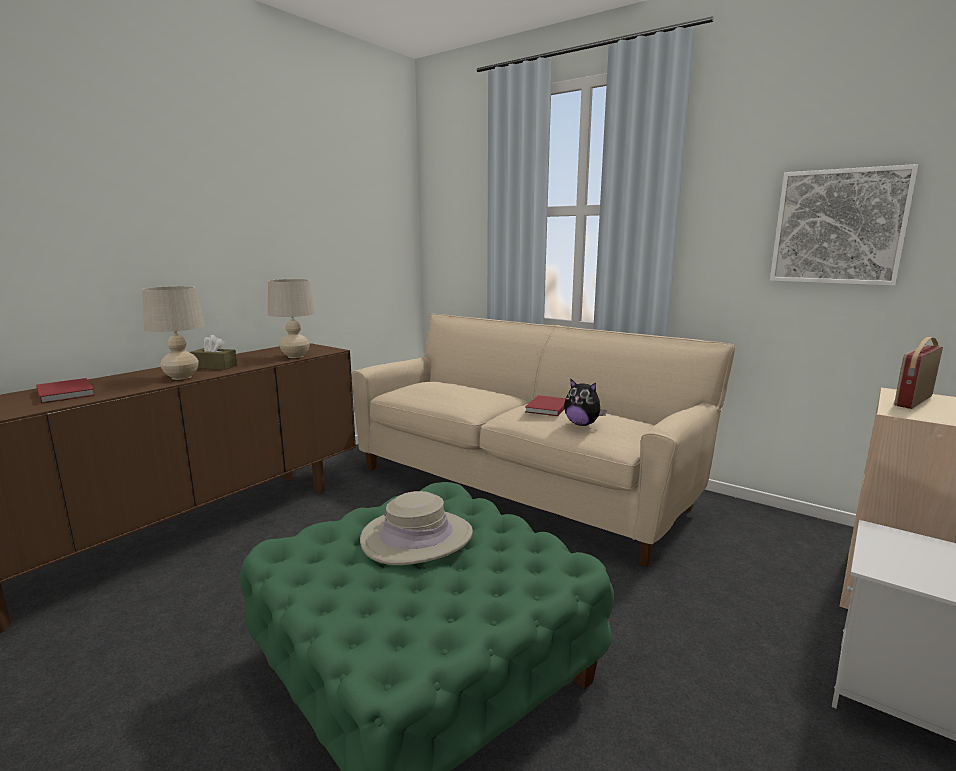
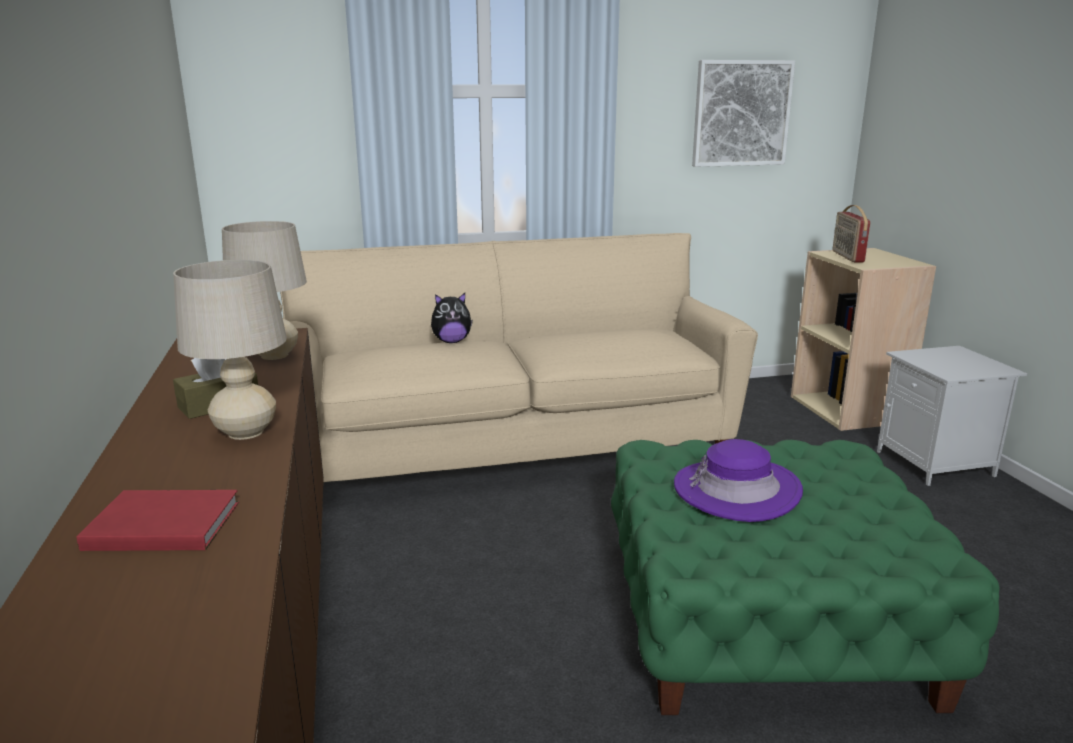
camera: 50 degrees left, 5 degrees up
(417, 537) = (737, 490): beige hat -> purple hat
(546, 408) = (577, 339): red book -> none
(582, 424) = (639, 344): plush toy -> plush toy (451, 341)

